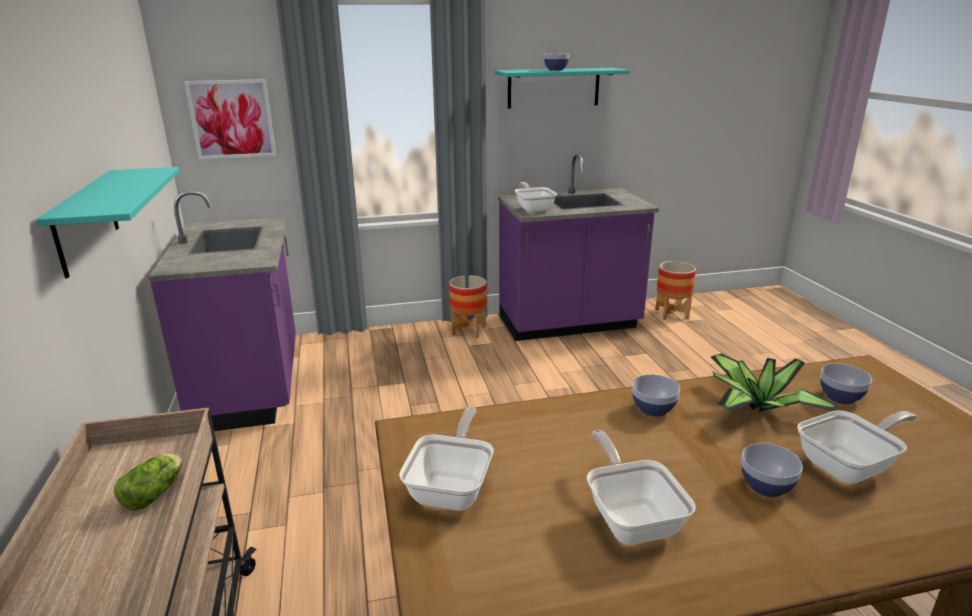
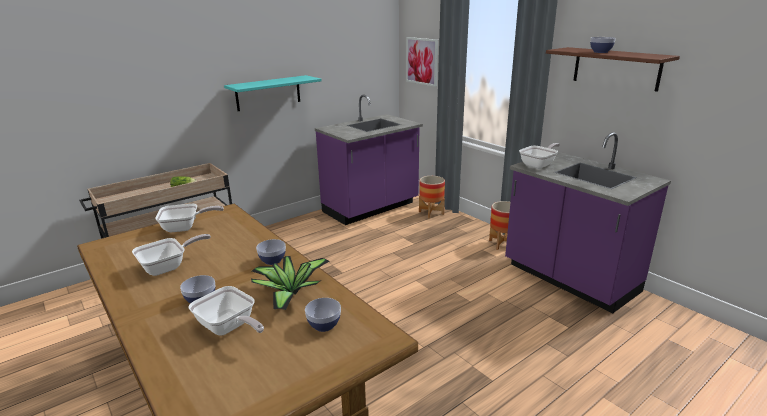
camera: 65 degrees right, 0 degrees up
(553, 88) = (616, 68): turquoise shelf -> brown shelf
(671, 314) = (674, 329): planter -> planter (431, 213)

